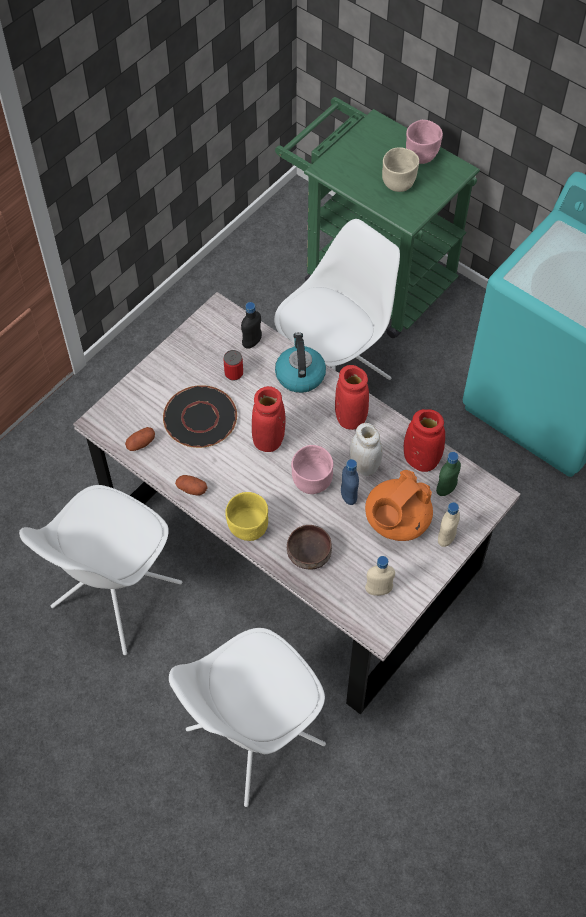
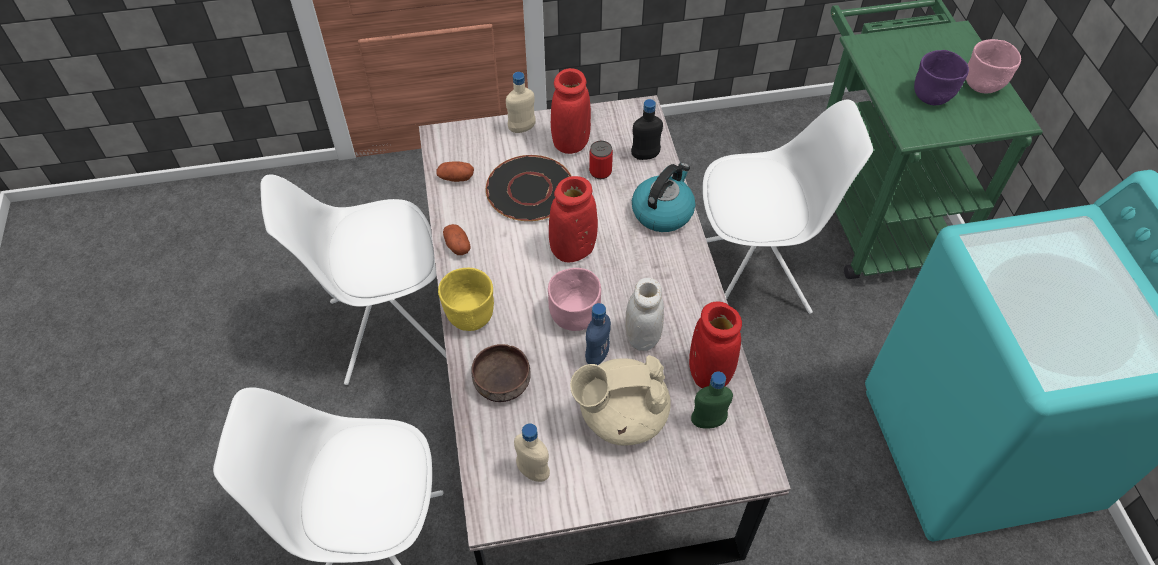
camera: 40 degrees right, 5 degrees down
(350, 417) = (674, 282): red vase -> red vase (571, 143)
(396, 521) = (621, 416): orange teapot -> beige teapot
(398, 183) = (932, 96): beige bowl -> purple bowl
(446, 538) = (658, 473): beige bottle -> beige bottle (522, 128)

